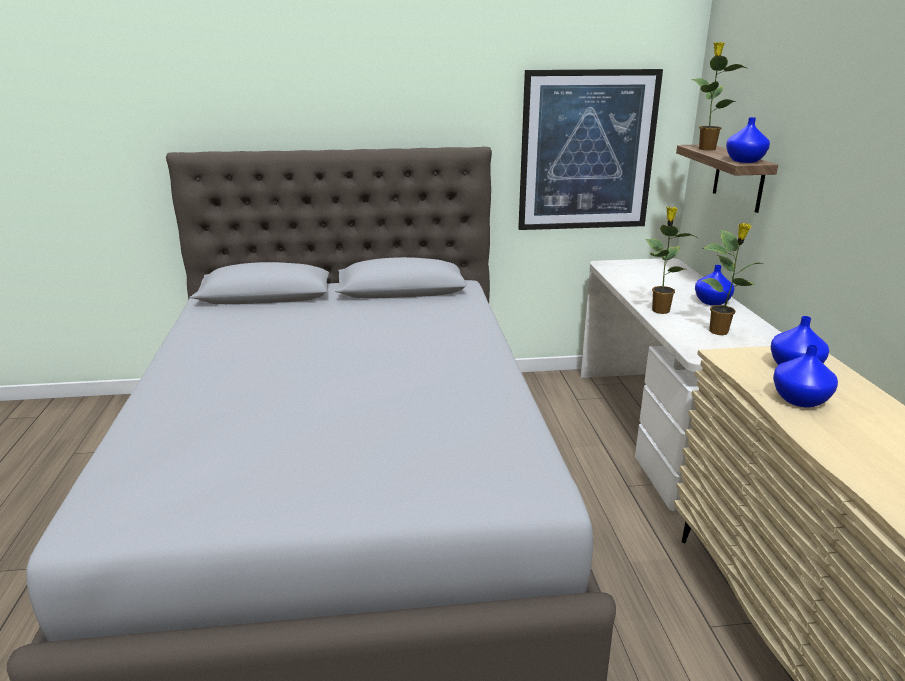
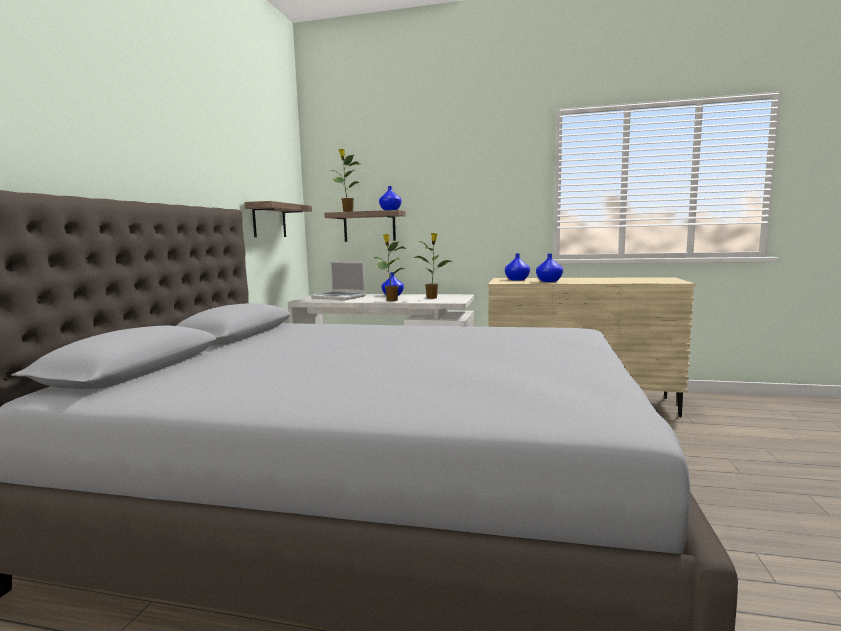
camera: 70 degrees left, 15 degrees down
(587, 151) = (269, 220): picture -> shelf
(654, 277) = (340, 297): none -> laptop

